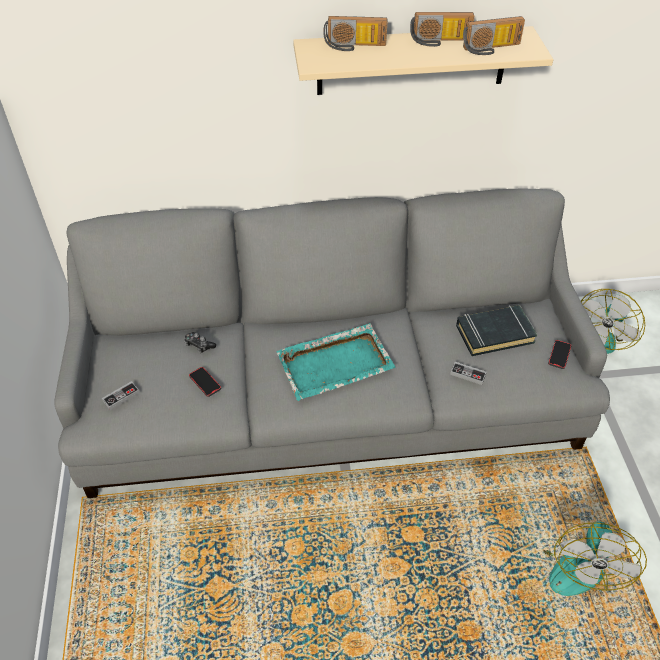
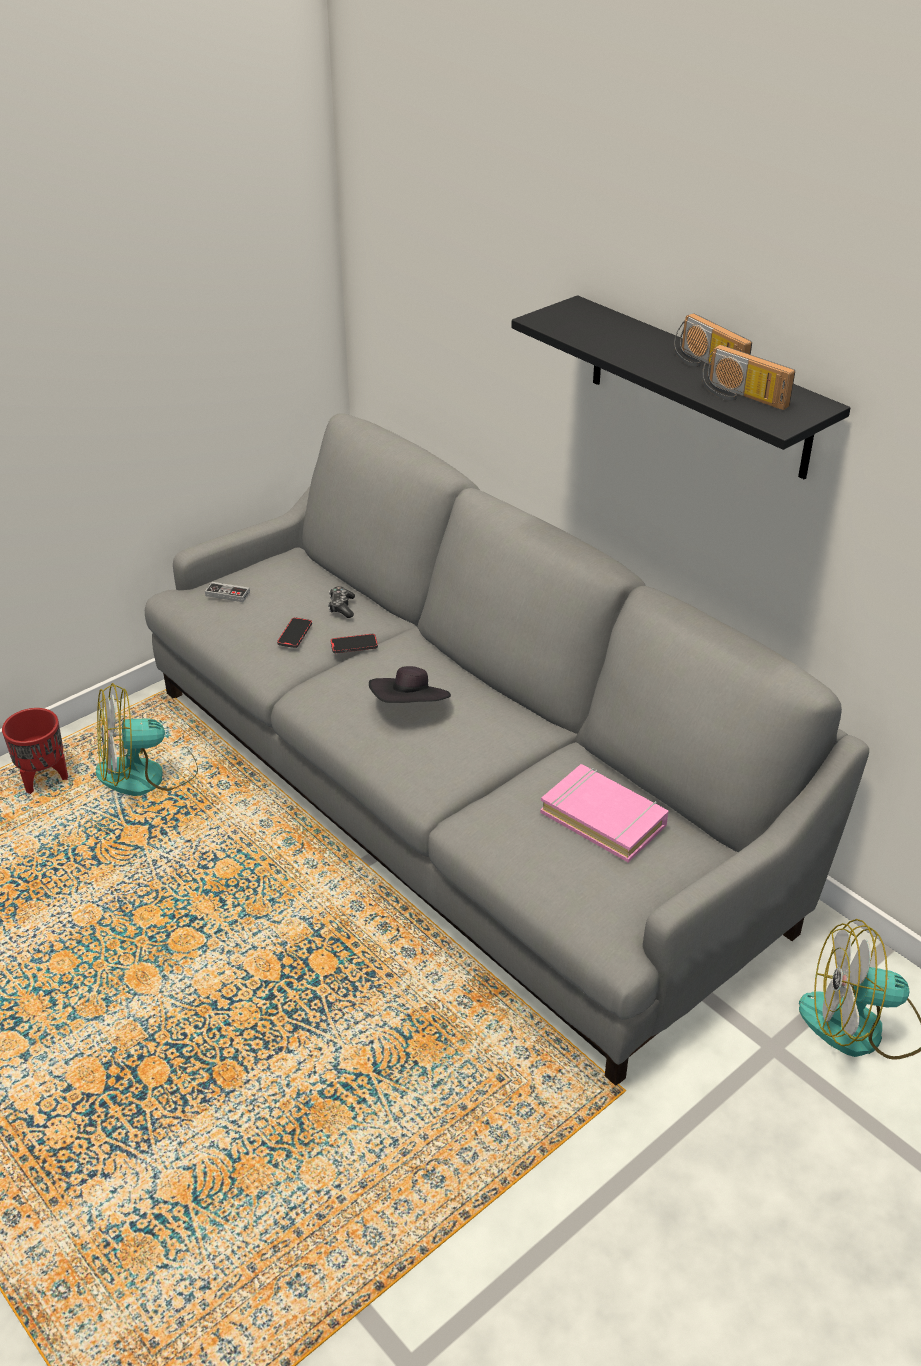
camera: 55 degrees right, 10 degrees down
(106, 623) = (43, 780): none -> red planter
(336, 363) = (410, 707): turquoise tray -> black hat
(354, 46) = (613, 326): radio -> none
(412, 61) = (698, 387): beige shelf -> black shelf
(468, 374) = (507, 822): game controller -> none
(494, 333) = (604, 818): black book -> pink book
(559, 355) = (634, 897): phone -> phone (354, 645)
(576, 561) = (416, 1152): fan -> fan (147, 774)

